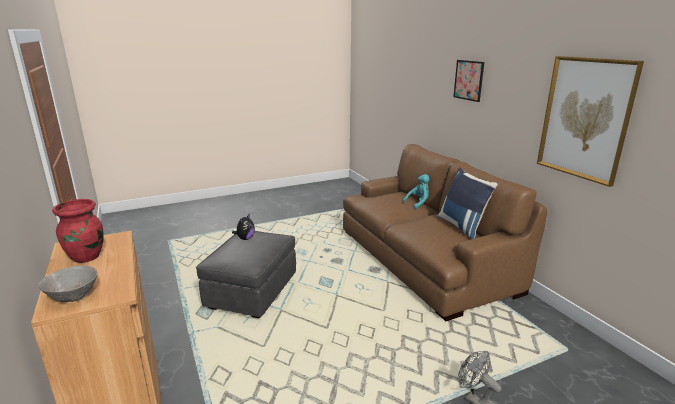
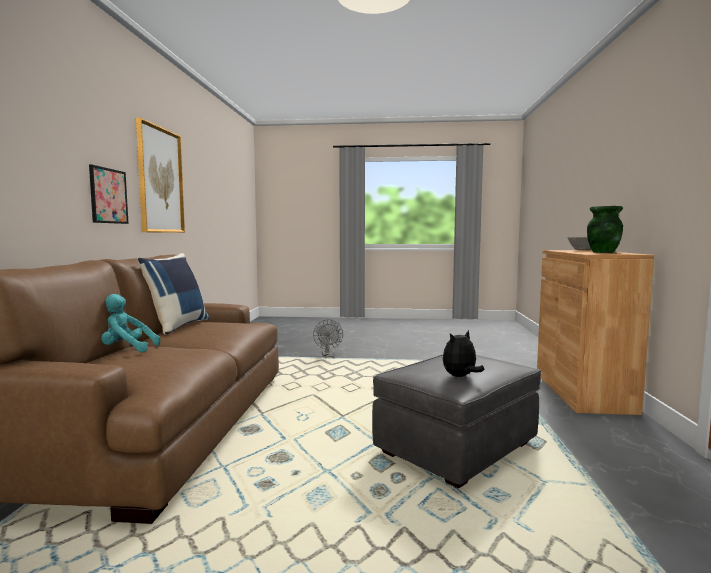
camera: 150 degrees left, 15 degrees down
(87, 257) = (602, 252): red vase -> green vase
(468, 80) = (36, 124): picture -> picture (108, 196)

